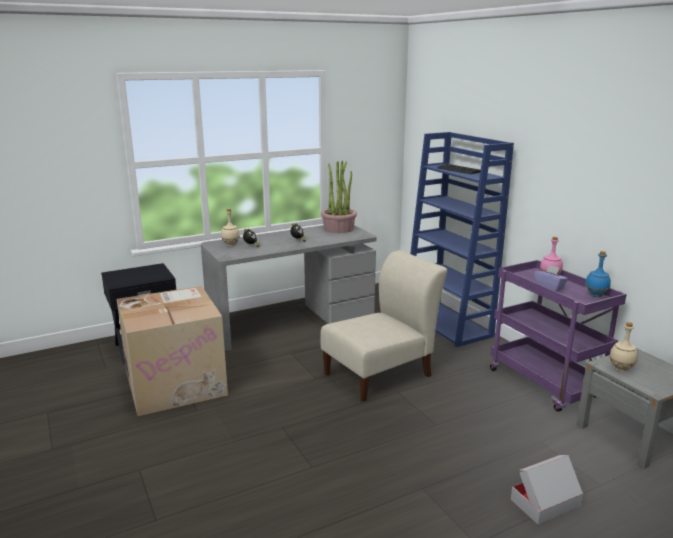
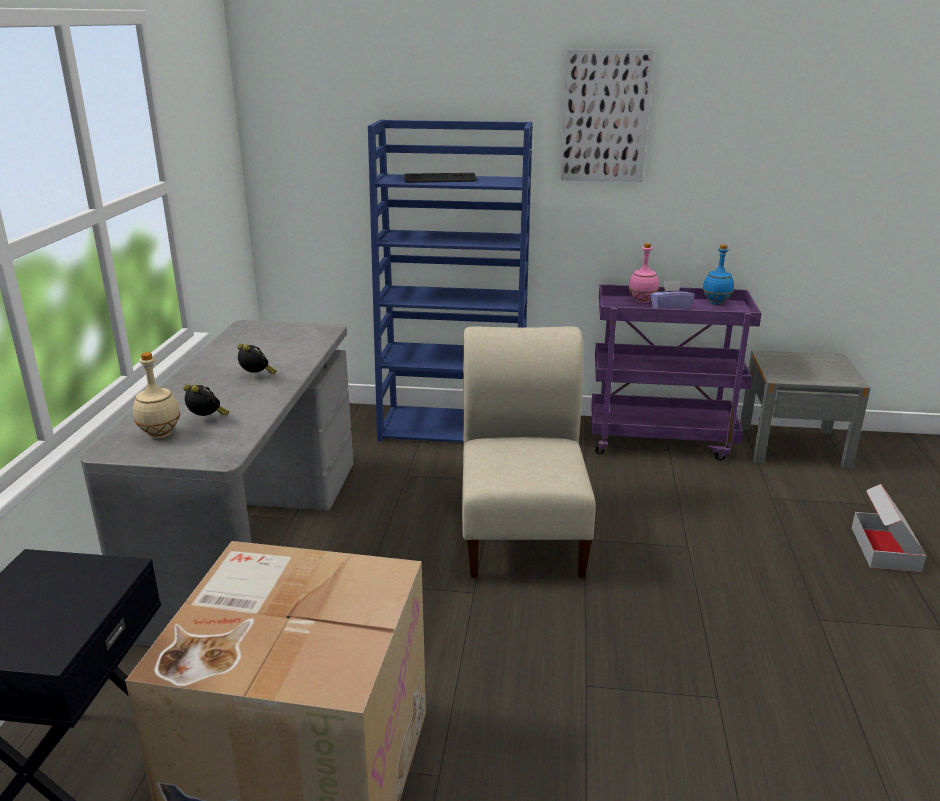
camera: 55 degrees left, 5 degrees up
(338, 228) = (260, 334): potted plant -> none
(555, 145) = (605, 116): none -> picture
(621, 368) = (795, 374): beige bottle -> none

